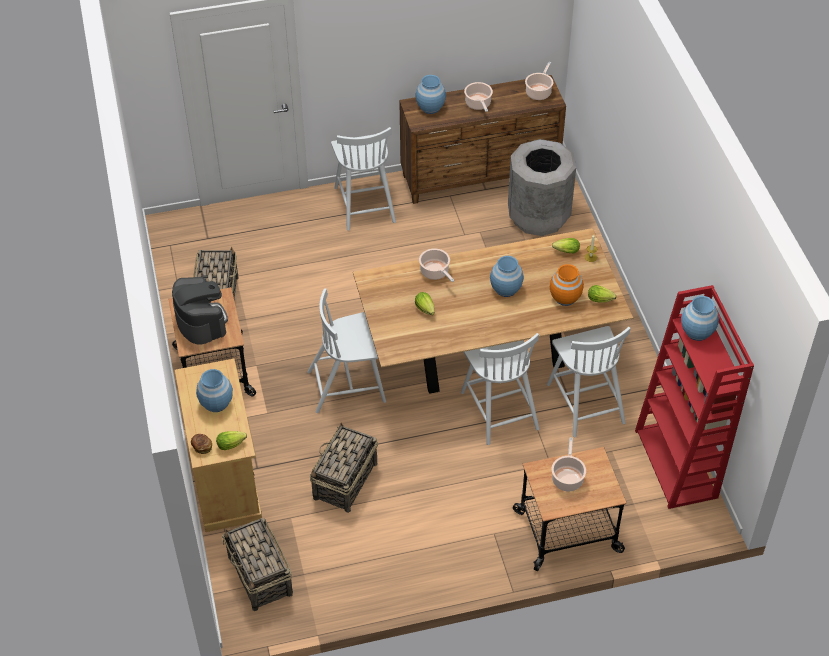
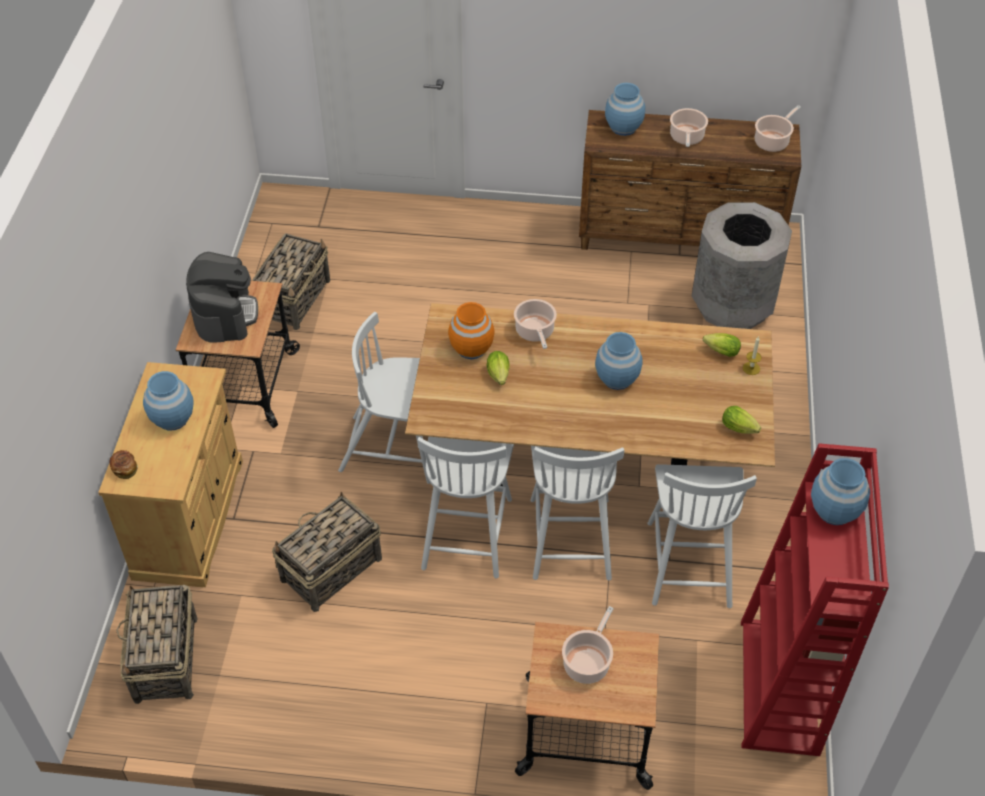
camera: 20 degrees right, 0 degrees up
(232, 444) = (163, 477): lettuce -> none
(364, 203) = (522, 234): white chair -> white chair (466, 531)
(565, 297) = (691, 412): orange vase -> orange vase (471, 348)

